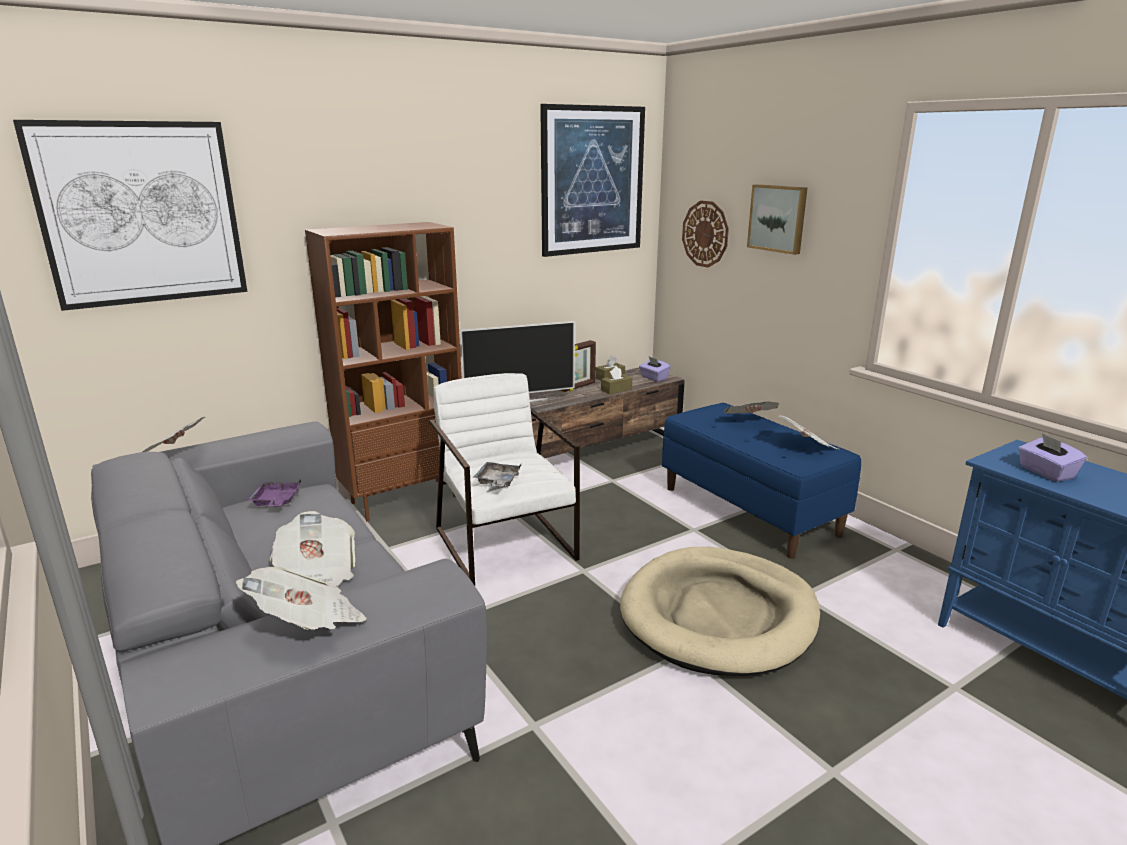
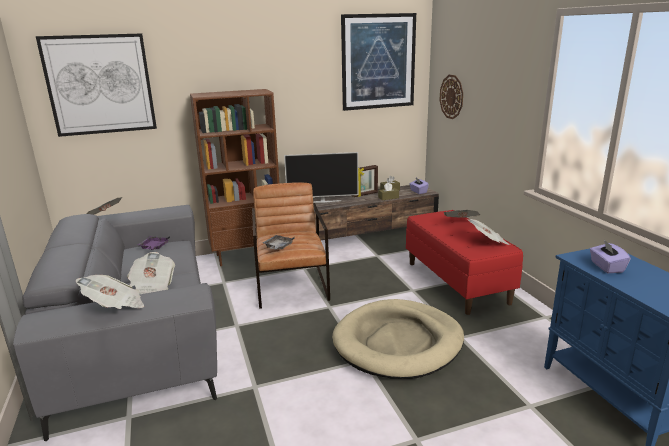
camera: 15 degrees right, 0 degrees up
(505, 543) = (291, 286): white armchair -> brown armchair
(750, 511) = (457, 282): blue bench -> red bench
(778, 218) = (489, 87): picture -> none

